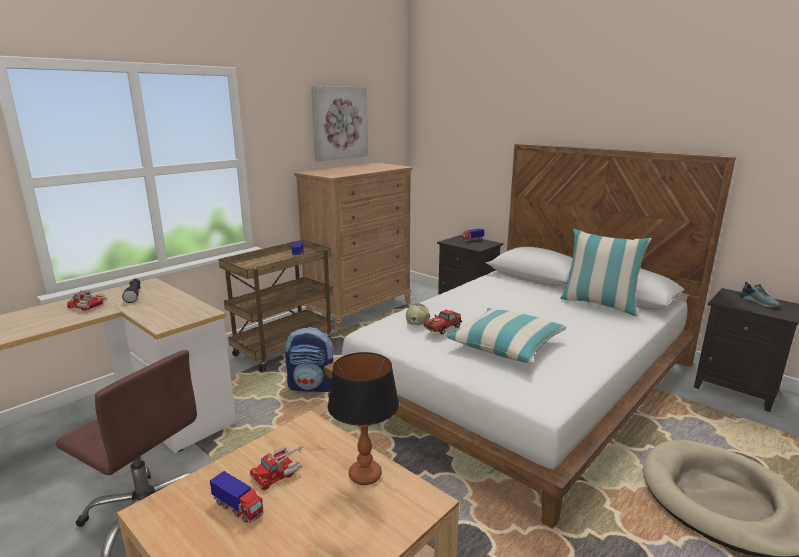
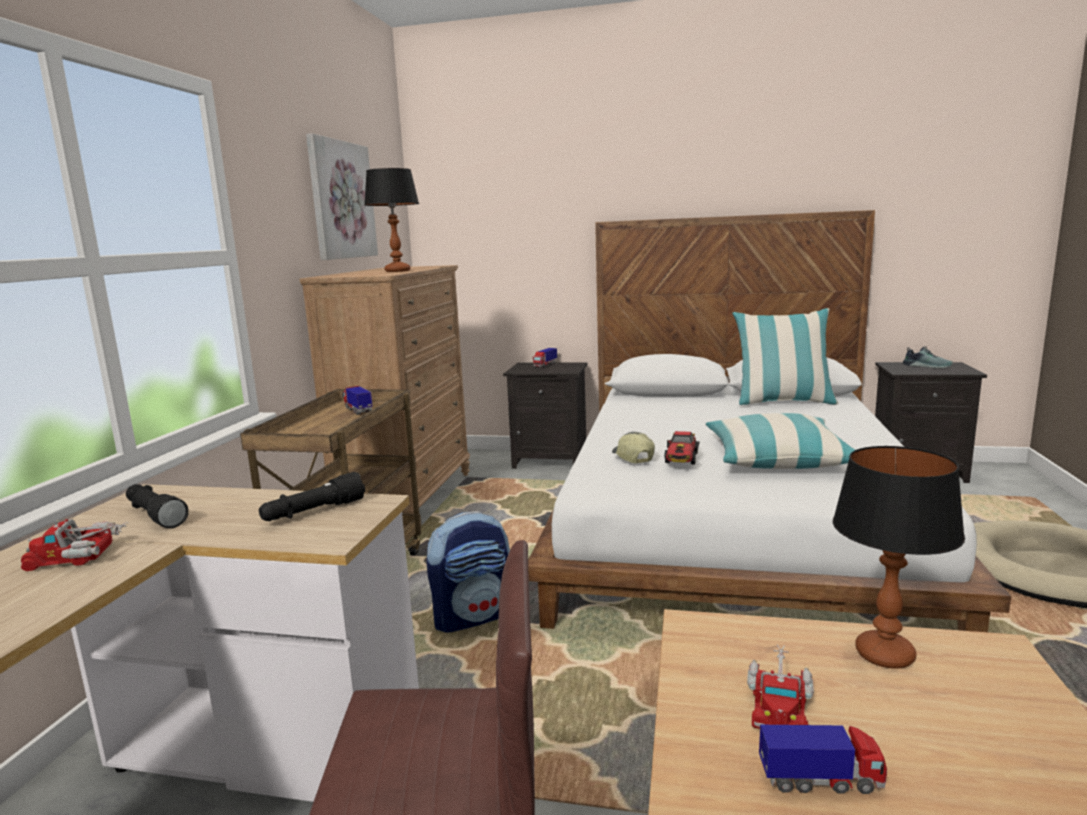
camera: 30 degrees left, 5 degrees down
(180, 310) = (314, 512): none -> black flashlight
(355, 172) = (398, 271): none -> table lamp

